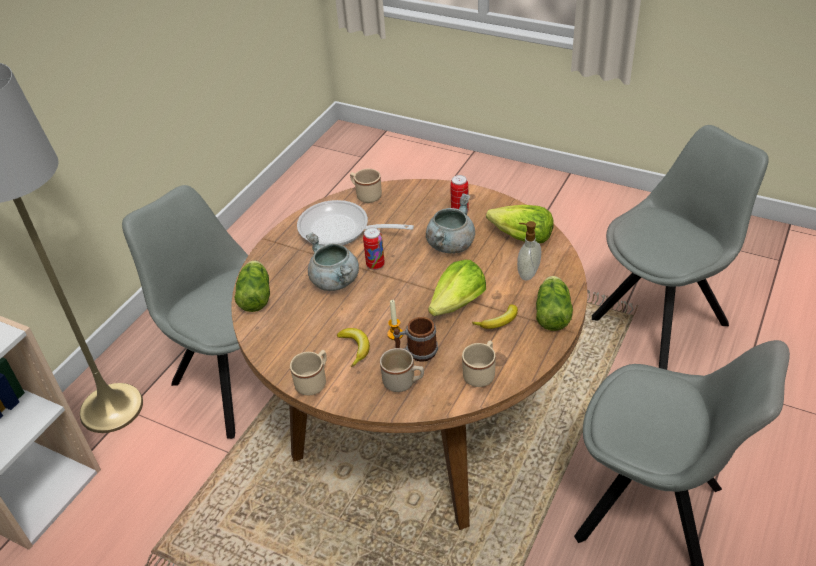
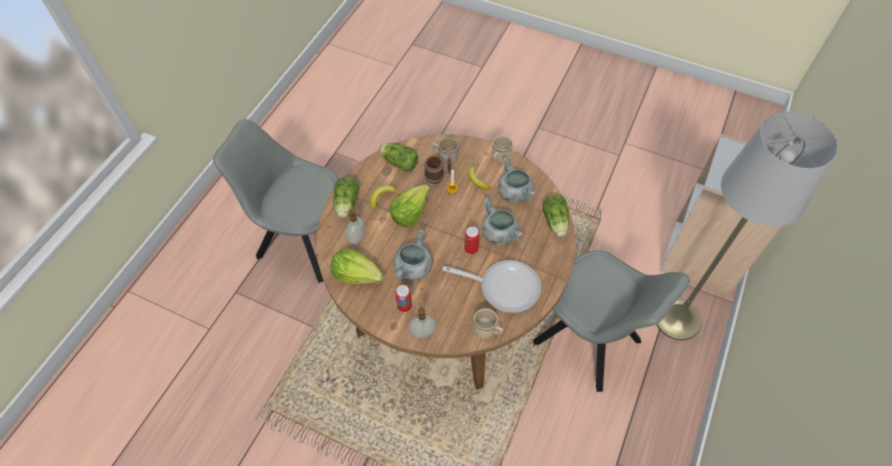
camera: 175 degrees right, 15 degrees up
(303, 330) = (514, 193): none -> grey cooking pot
(438, 192) = (422, 332): none -> soap dispenser
(481, 373) = (398, 162): beige mug -> lettuce
(661, 321) = (242, 399): grey chair -> none

